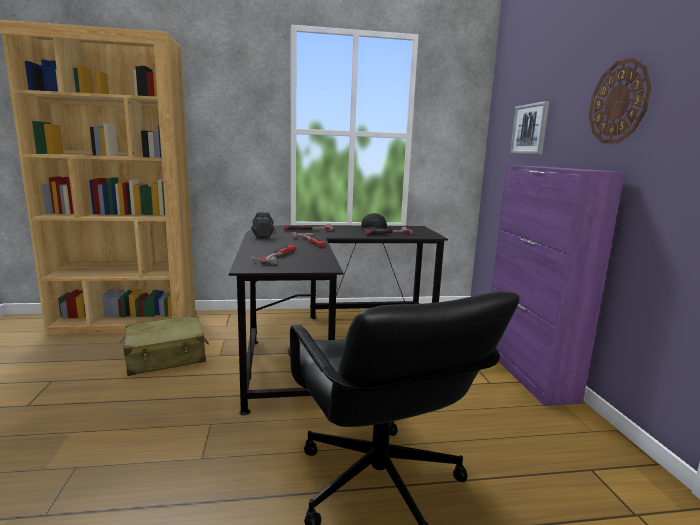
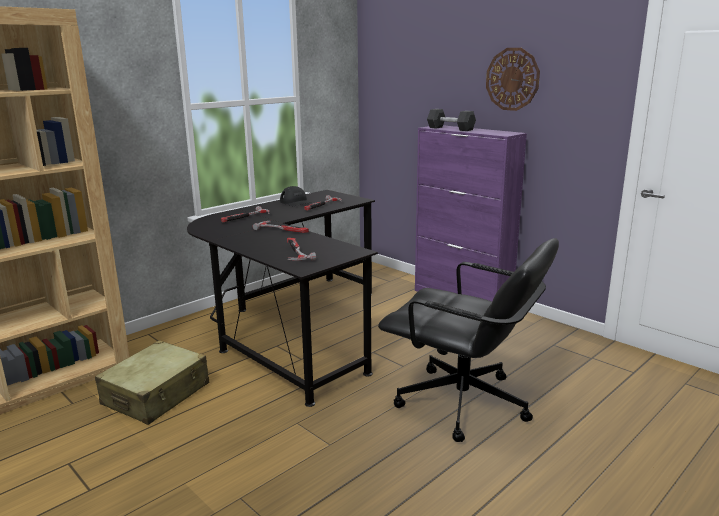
camera: 35 degrees left, 5 degrees up
(263, 234) = (215, 232): grey dumbbell -> grey dumbbell (450, 129)
(530, 129) = (419, 90): picture -> none

